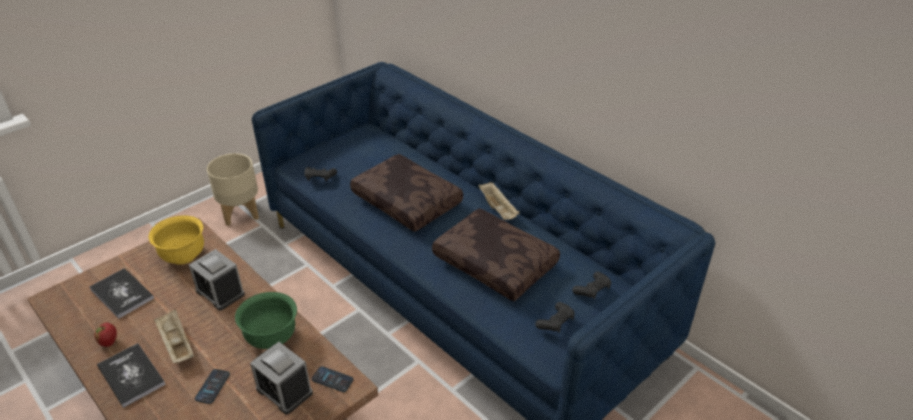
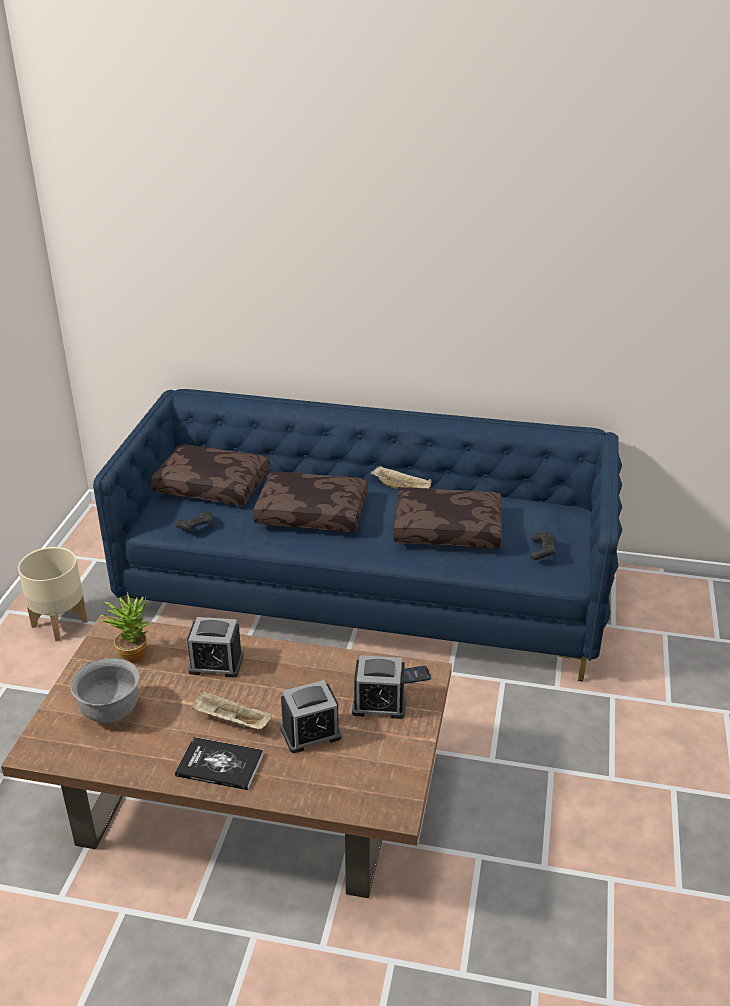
camera: 35 degrees left, 5 degrees down
(109, 342) = (158, 753): apple -> none
(122, 294) = (111, 711): book -> grey bowl
(184, 256) = (133, 652): yellow bowl -> potted plant
(212, 386) = (311, 733): phone -> alarm clock
(271, 338) = (315, 673): green bowl -> none
(366, 149) = (214, 485): none -> brown pillow
(592, 290) = (544, 516): black game controller -> none

